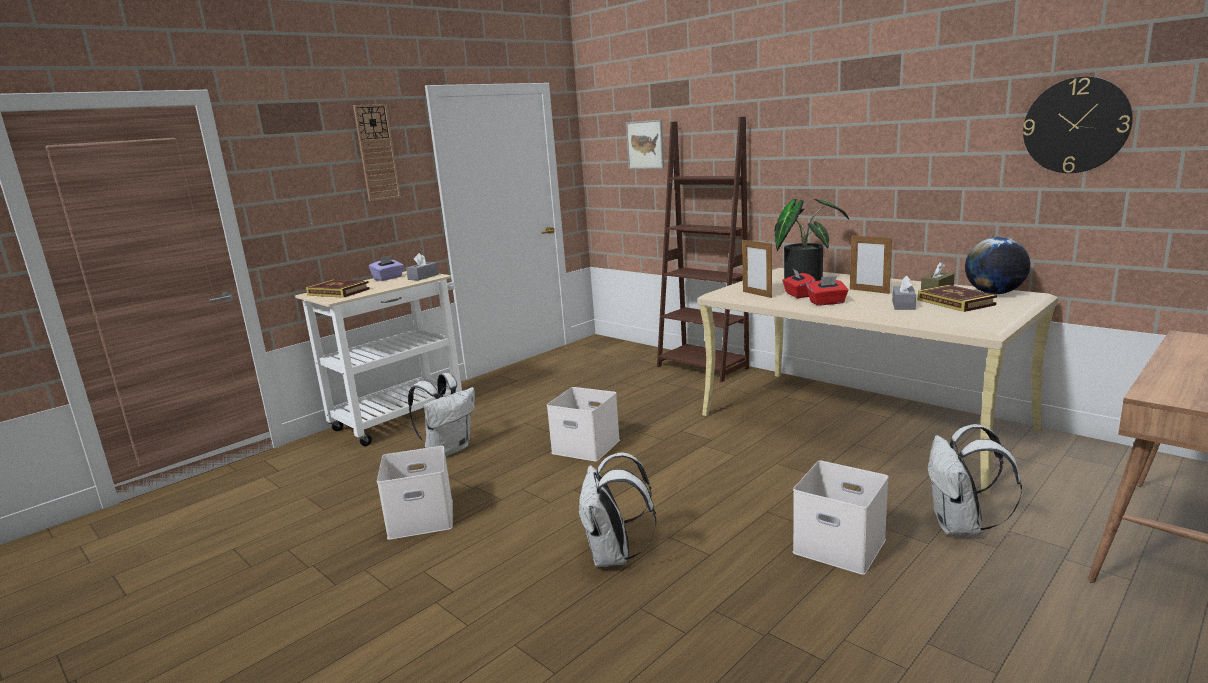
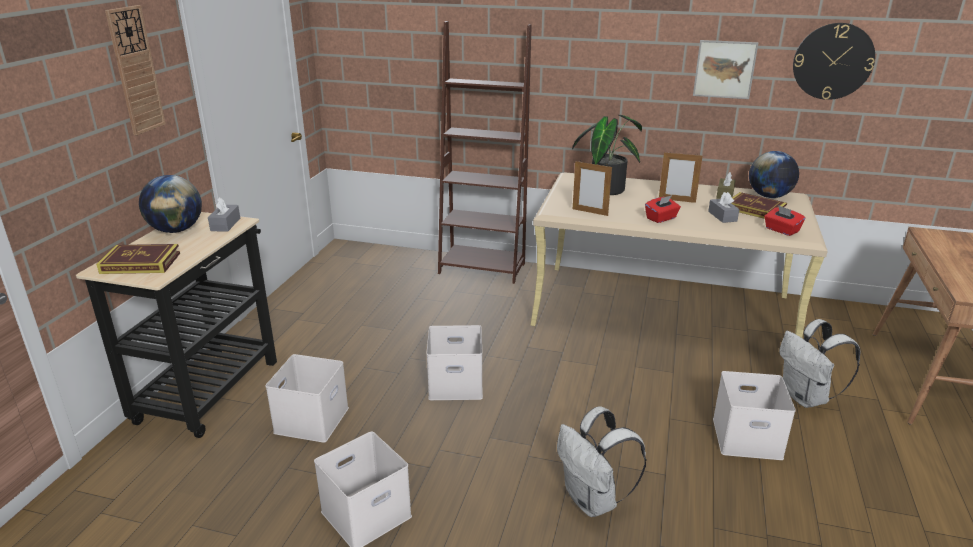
camera: 30 degrees left, 10 degrees up
(388, 278) = (176, 230): purple tissue box -> globe
(400, 419) = (209, 391): white cart -> black cart
(449, 449) = (311, 419): white backpack -> white storage box
(645, 145) = (404, 41): picture -> picture (724, 69)
(798, 295) = (625, 210): red tissue box -> red tissue box (781, 230)

